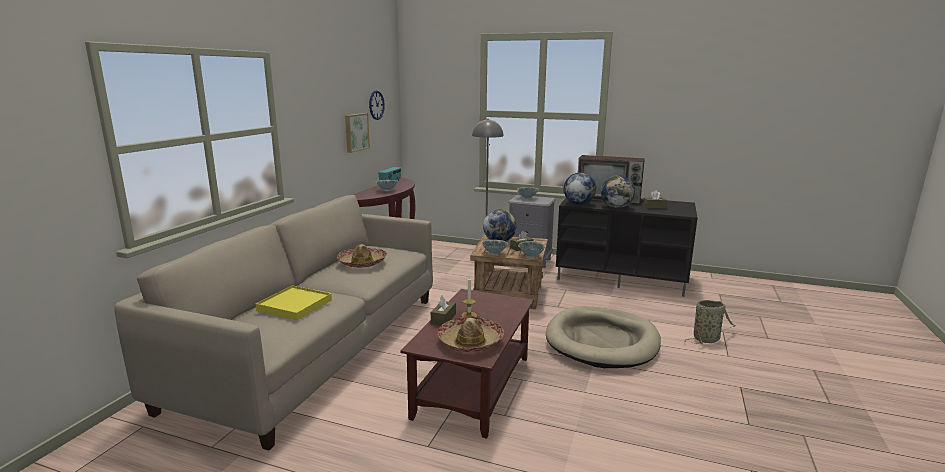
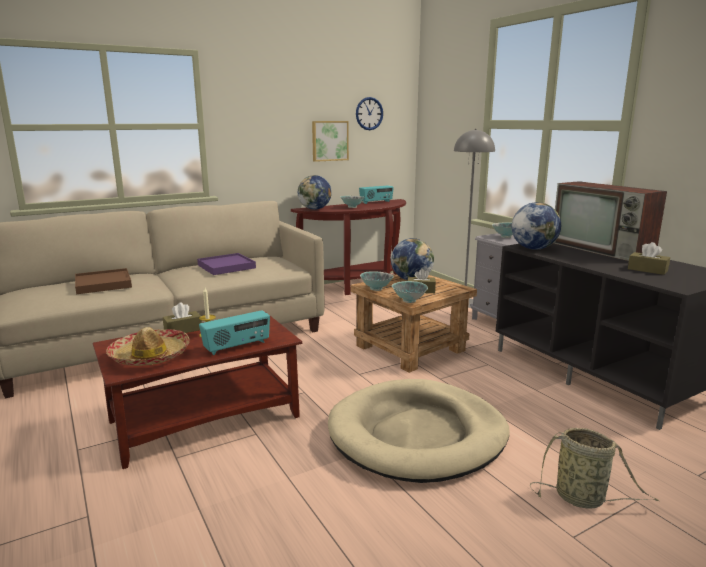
camera: 40 degrees right, 0 degrees up
(295, 305) = (103, 284): yellow tray -> brown tray
(362, 263) = (226, 266): hat -> purple tray
(508, 316) = (237, 347): none -> radio
(616, 207) = (579, 260): globe -> globe (315, 209)

